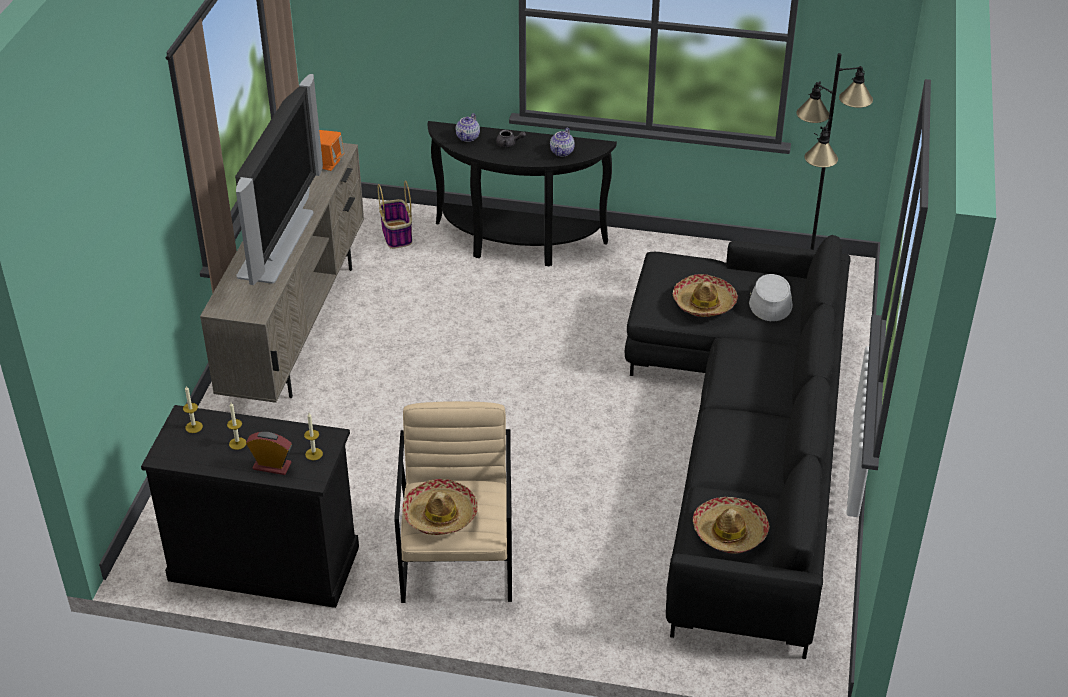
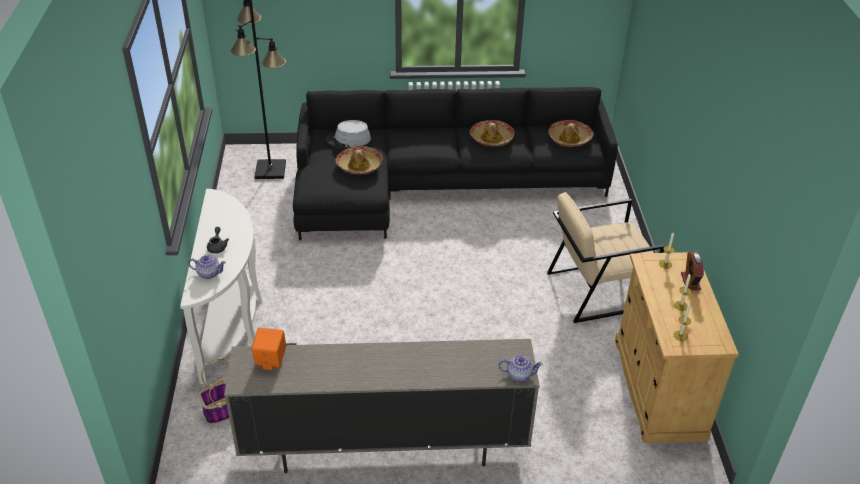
camera: 105 degrees left, 0 degrees up
(264, 563) = (658, 388): black cabinet -> beige cabinet
(278, 244) = (415, 360): television -> none
(440, 515) = (627, 247): hat -> hat (491, 138)
(517, 245) = (233, 323): black console table -> white console table
(562, 152) = (227, 214): teapot -> teapot (519, 374)

